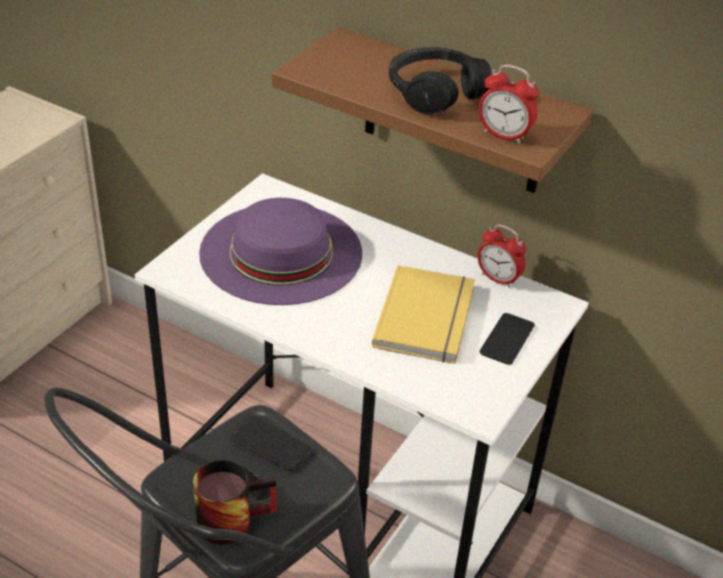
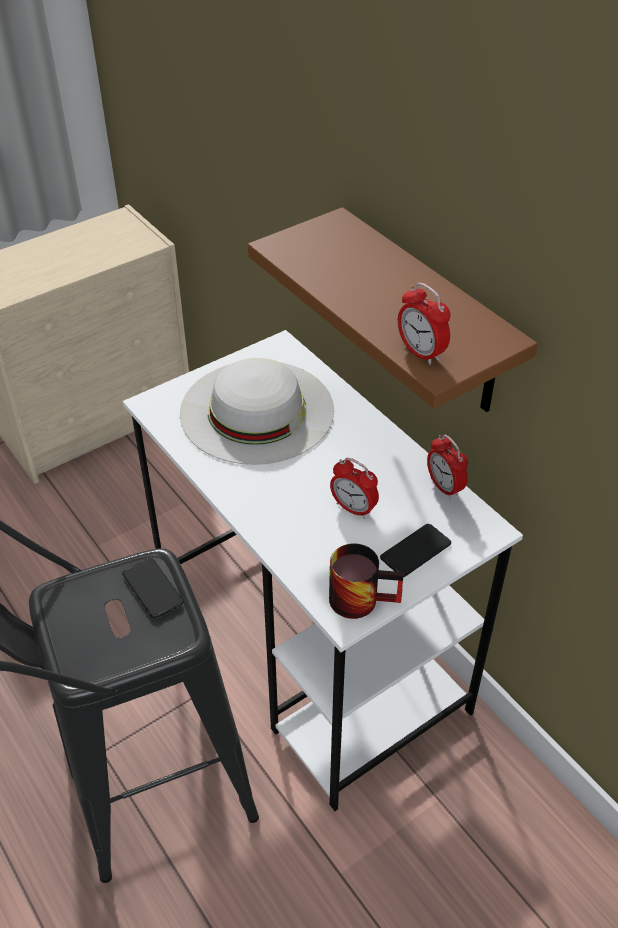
camera: 25 degrees right, 5 degrees up
(232, 517) = (83, 644): mug -> mug (362, 596)
(281, 252) = (257, 410): purple hat -> white hat
(428, 317) = (353, 508): yellow book -> alarm clock
(435, 92) = (386, 293): black headphones -> none

